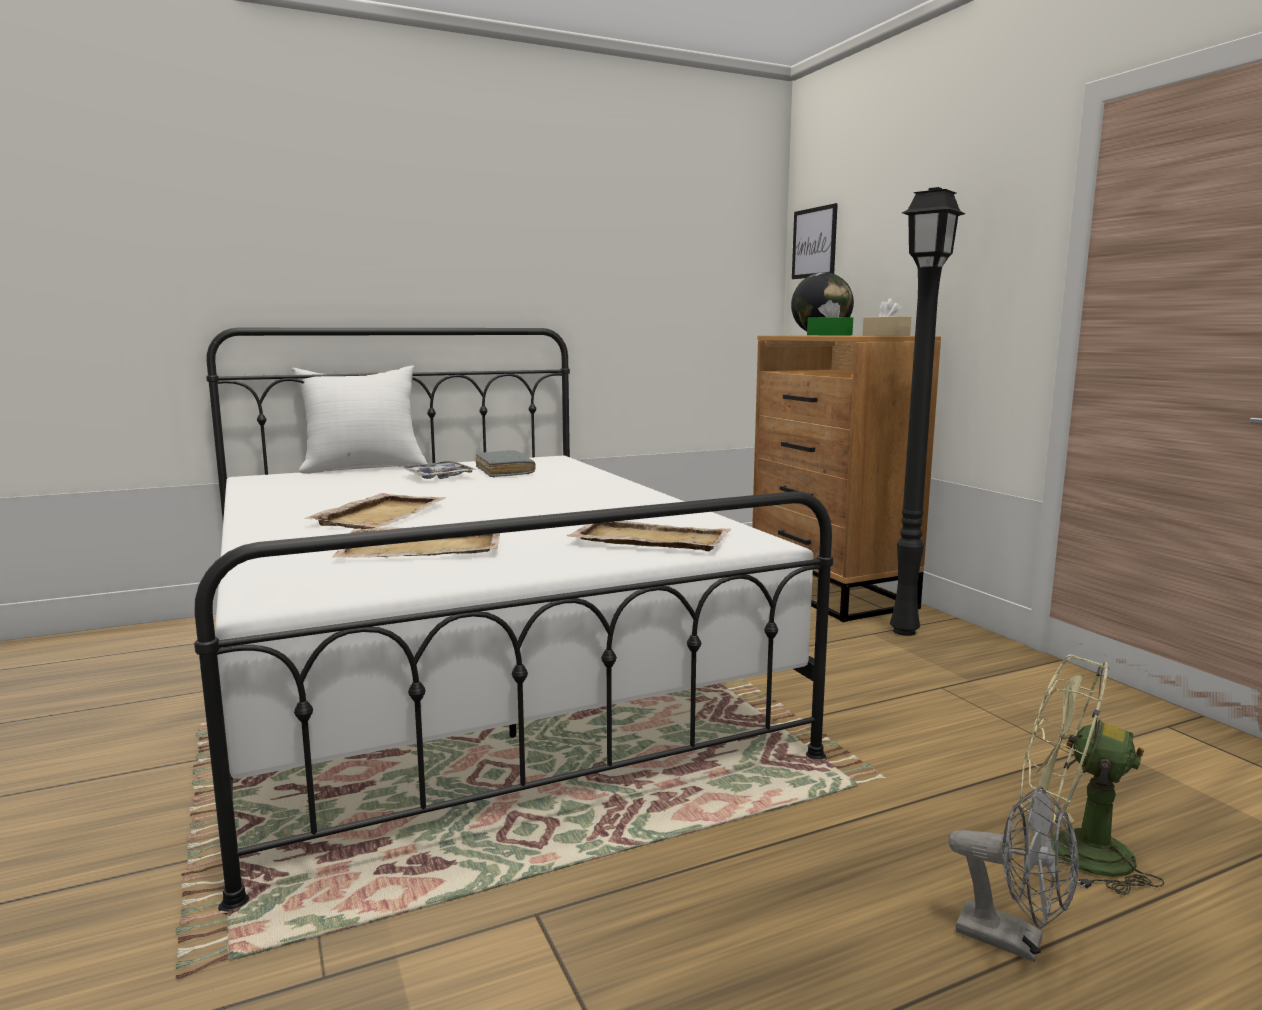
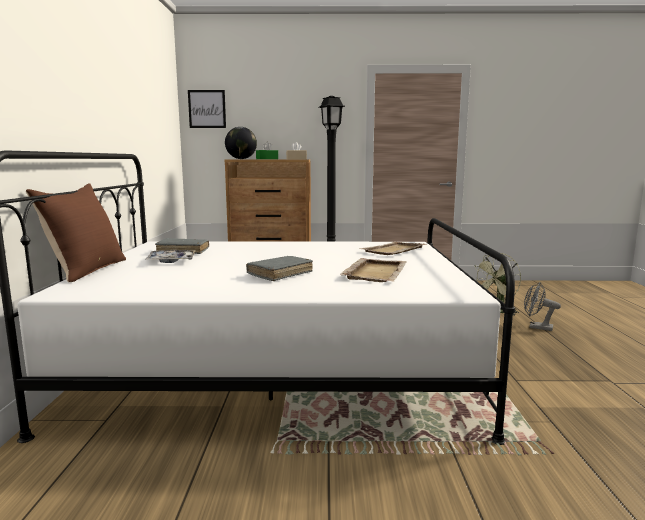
camera: 65 degrees left, 0 degrees up
(364, 468) = (86, 270): white pillow -> brown pillow
(381, 515) = (280, 274): beige tray -> grey book
(1013, 940) = (536, 327): grey fan -> grey fan turned 120 degrees counterclockwise

